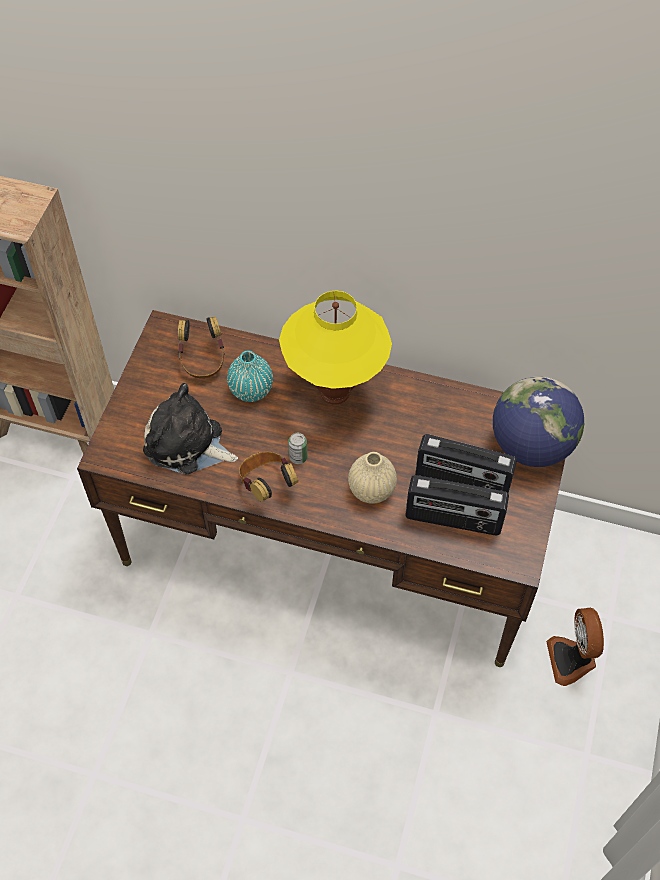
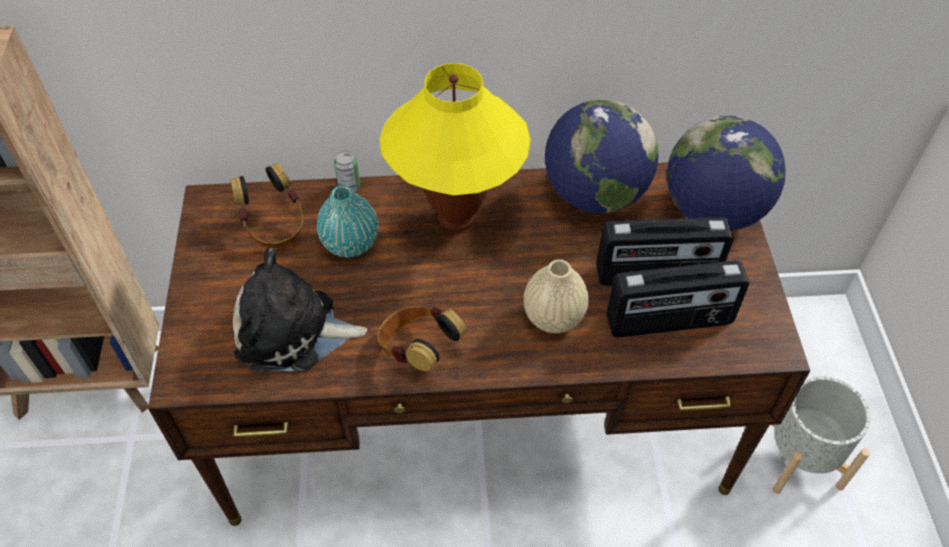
camera: 20 degrees left, 5 degrees down
(298, 457) = (444, 305): can -> can (349, 186)
(446, 405) = (594, 194): none -> globe
(572, 659) = (799, 458): fan -> grey planter

